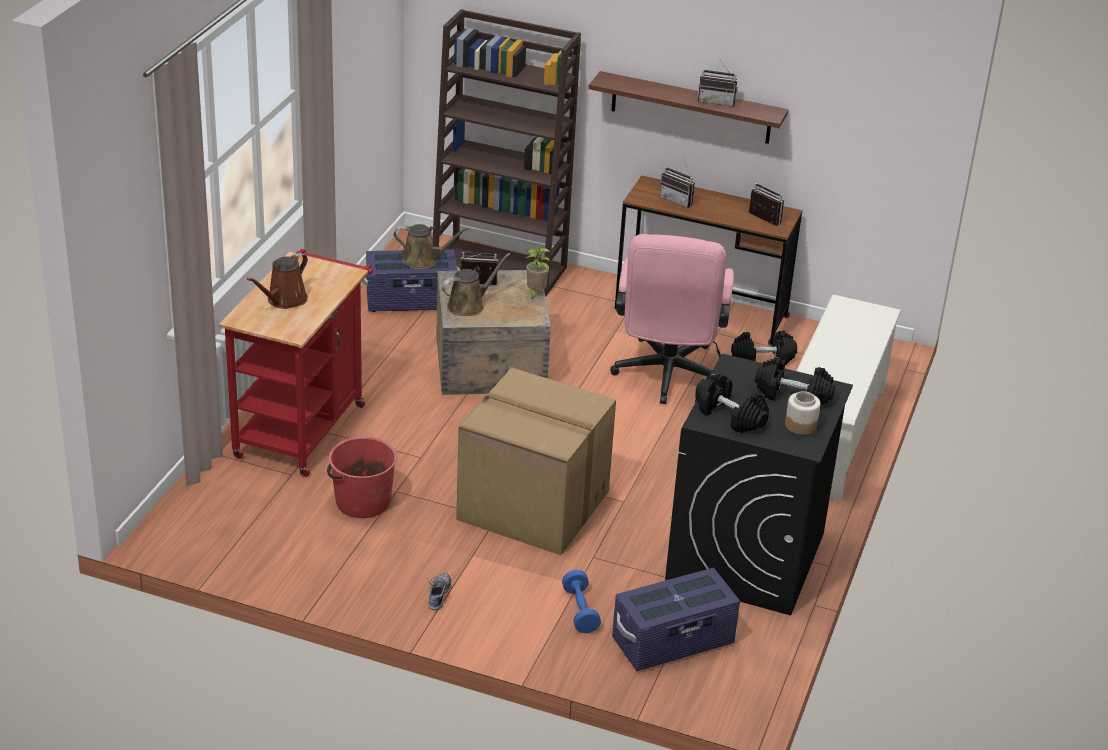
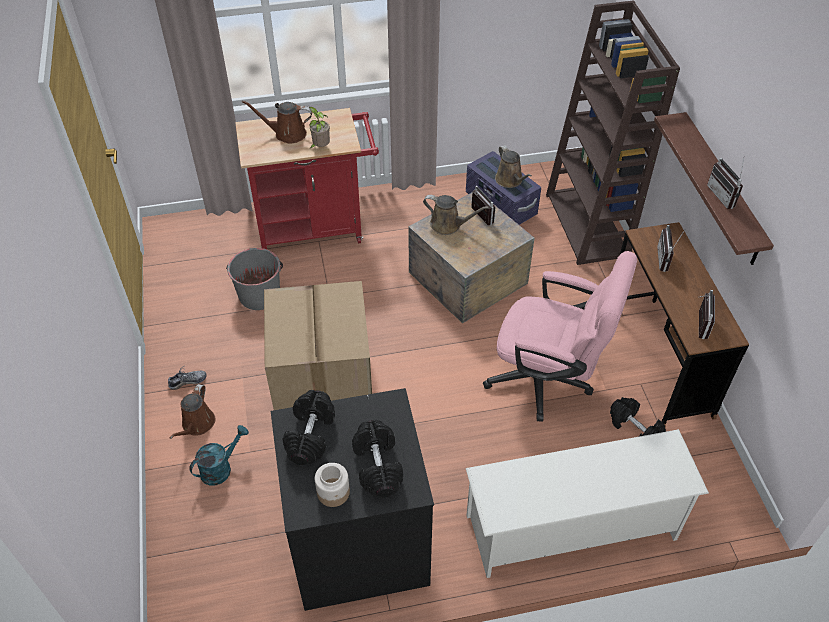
camera: 60 degrees right, 15 degrees up
(362, 501) = (259, 294): red bucket -> grey bucket
(507, 608) = (197, 425): none -> brown watering can
(535, 293) = (499, 250): potted plant -> potted plant (320, 147)
(580, 611) = (221, 468): blue dumbbell -> turquoise watering can
(666, 377) = (548, 381): pink office chair -> pink office chair turned 135 degrees counterclockwise
(673, 642) = (220, 543): purple storage box -> none

